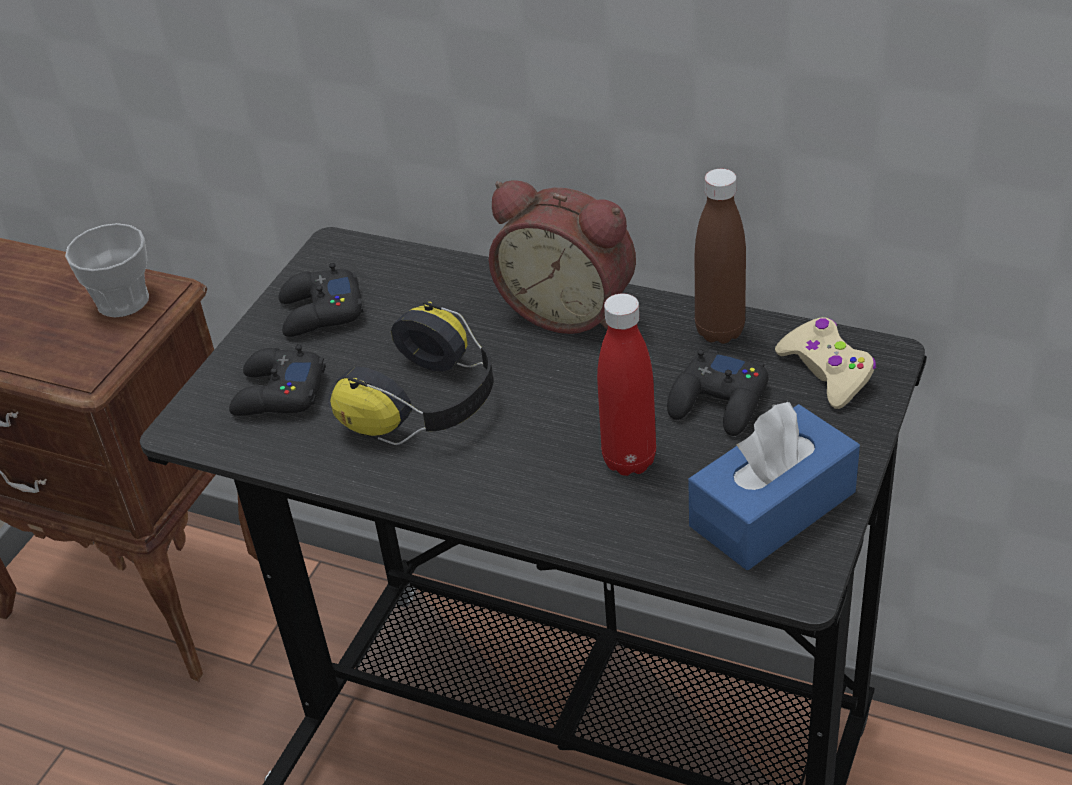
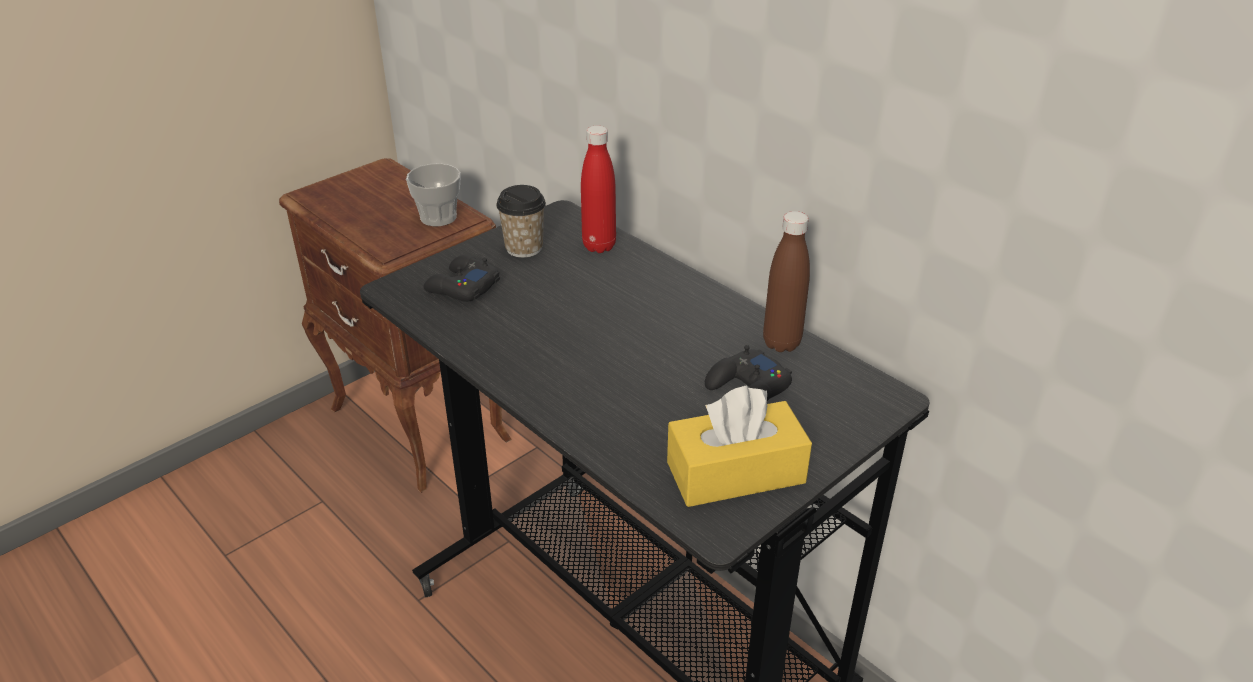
camera: 20 degrees right, 5 degrees down
(320, 312) = (524, 248): black game controller -> cup
(428, 404) = (549, 324): headphones -> none
(570, 308) = (687, 296): alarm clock -> none
(629, 460) = (657, 404): red bottle -> red bottle (599, 246)
(772, 509) = (735, 472): blue tissue box -> yellow tissue box
(827, 371) = (842, 395): beige game controller -> none

